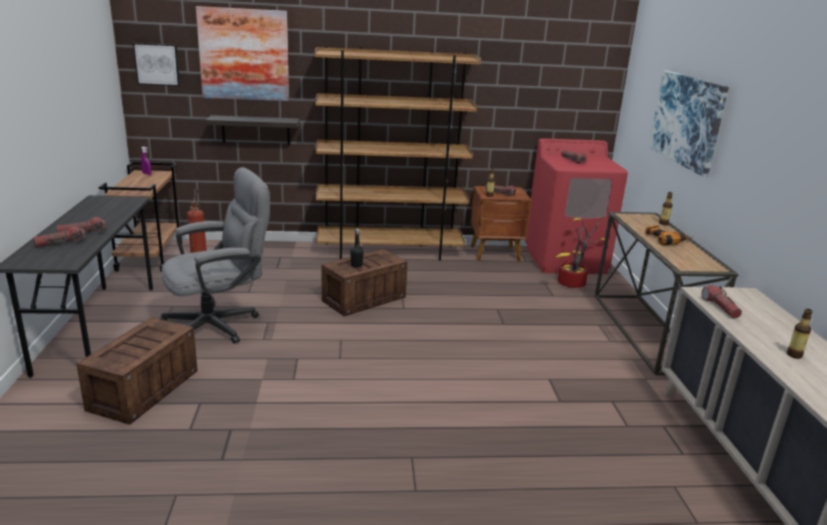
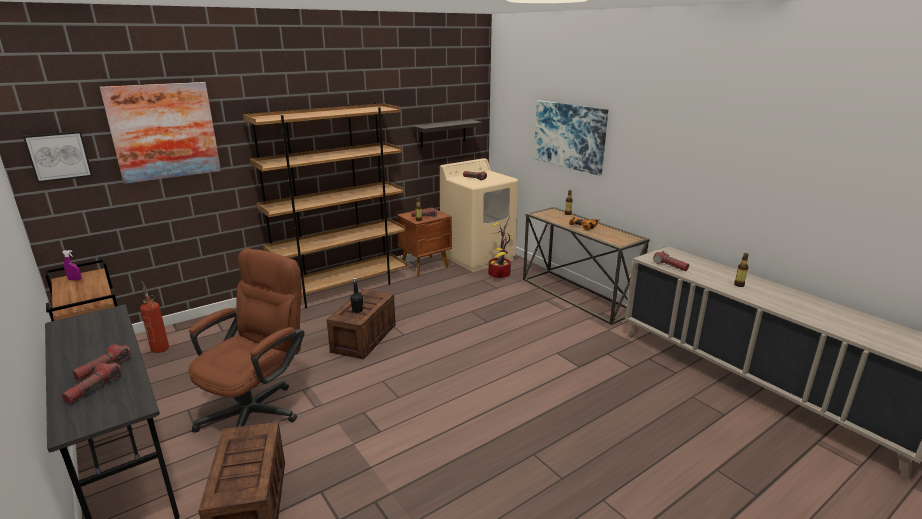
camera: 30 degrees left, 0 degrees up
(219, 324) = (258, 409): grey office chair -> brown office chair
(256, 130) = (189, 206): shelf -> shelf (443, 133)
(565, 260) = (478, 257): red washing machine -> beige washing machine

